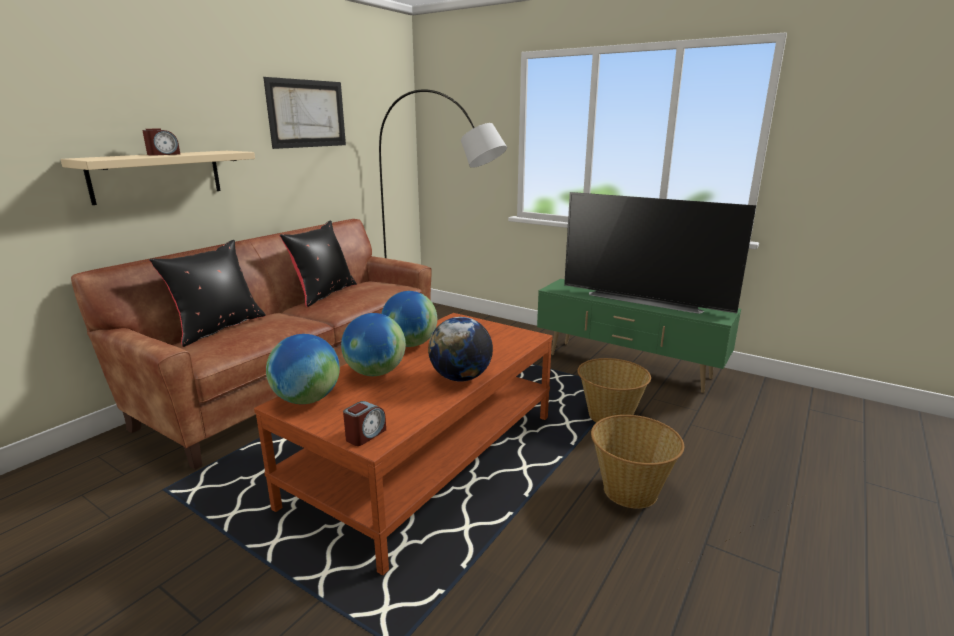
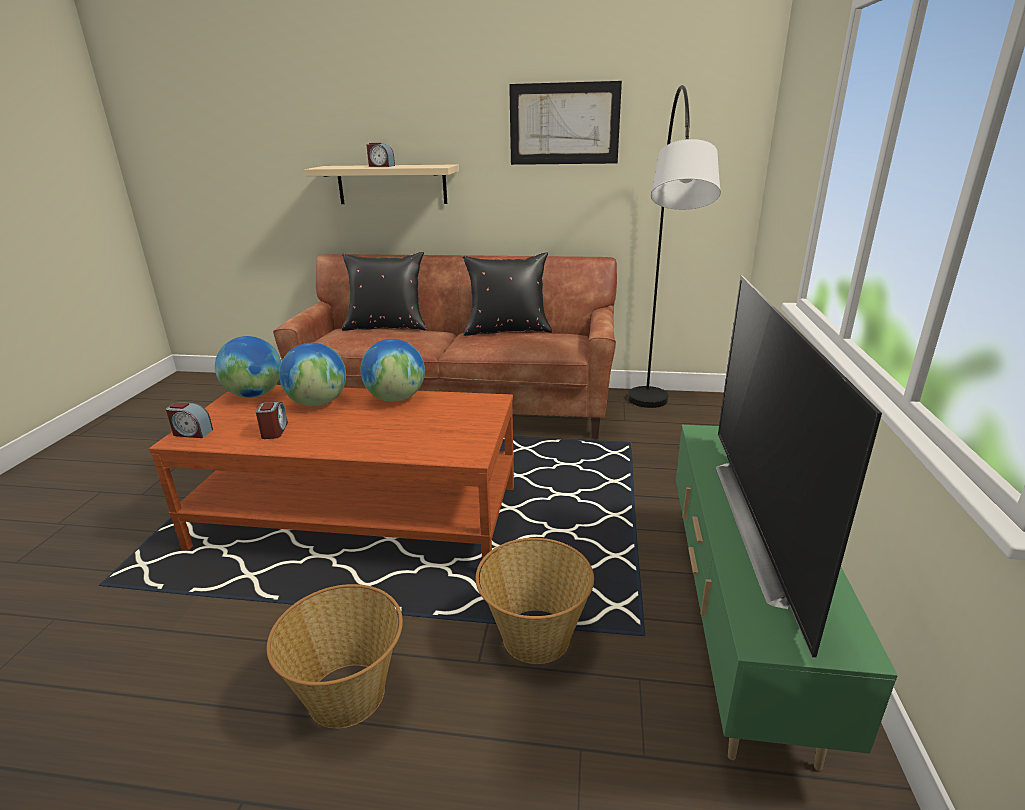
camera: 65 degrees right, 5 degrees up
(413, 394) = (274, 431): none -> alarm clock
(461, 378) = (321, 442): globe -> none

